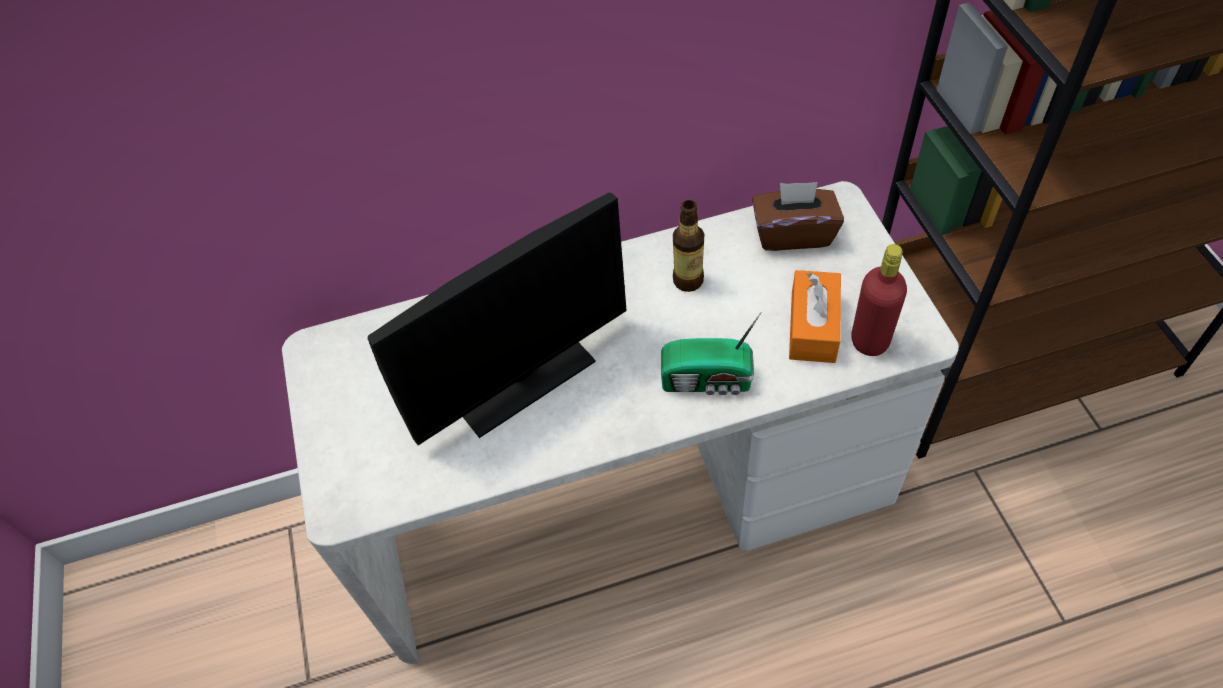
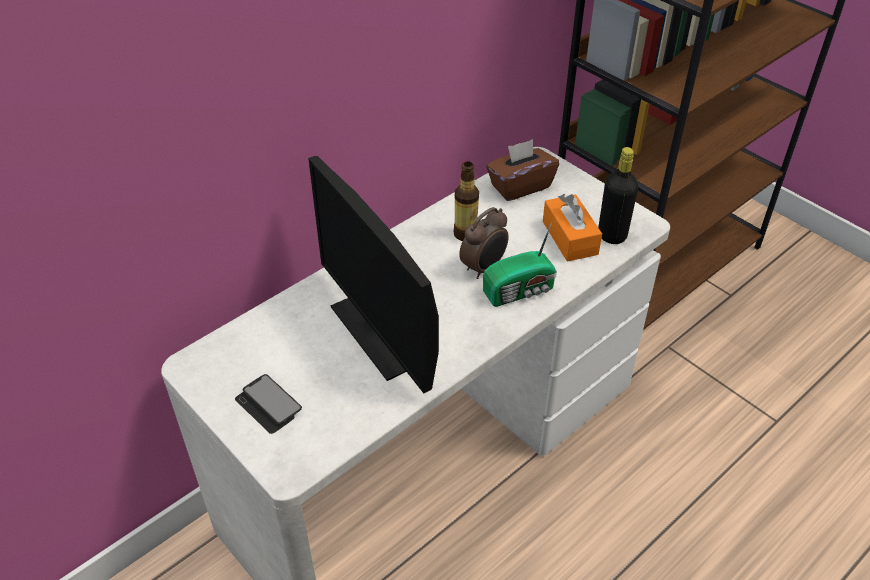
camera: 30 degrees left, 10 degrees down
(359, 425) = (268, 405): none -> phone
(520, 378) = (380, 332): monitor -> monitor turned 120 degrees clockwise
(683, 334) = (484, 268): none -> alarm clock
(870, 341) = (612, 235): red bottle -> black bottle

